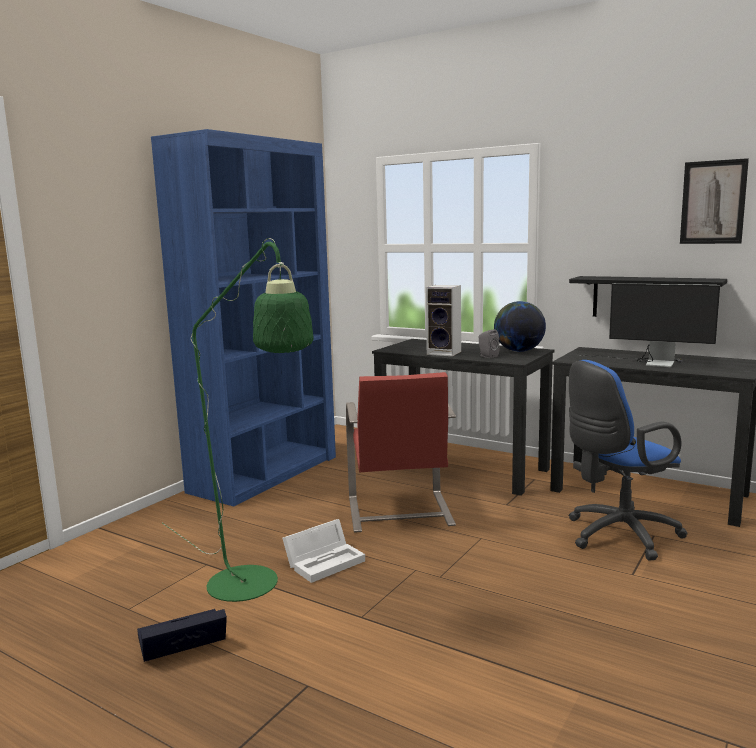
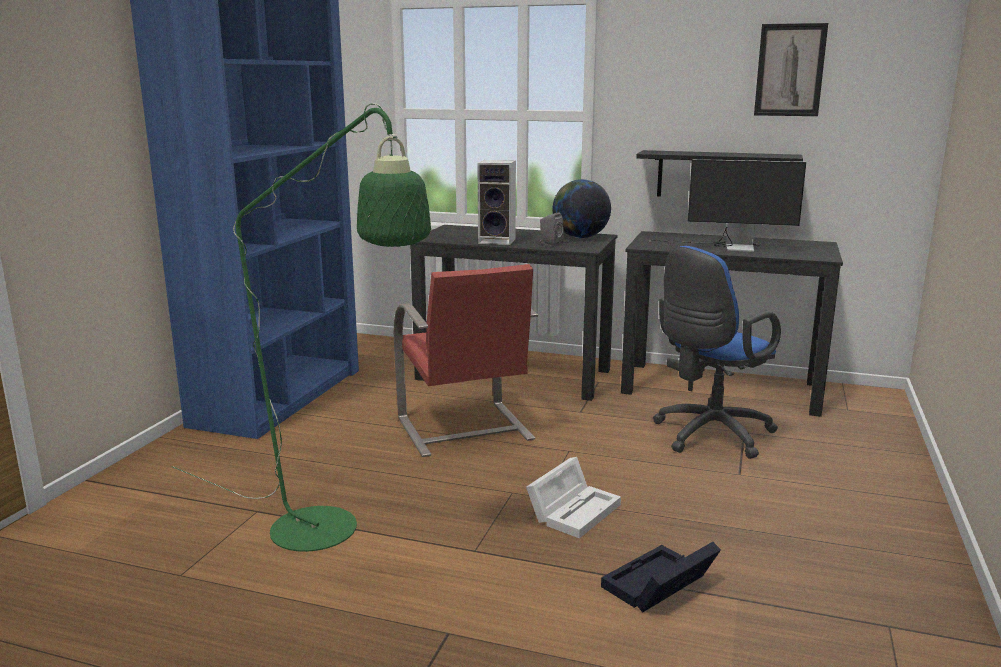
camera: 15 degrees left, 5 degrees up
(180, 643) = (270, 607): black storage box -> black storage box (658, 587)
(326, 561) = (404, 493): white storage box -> white storage box (574, 510)

